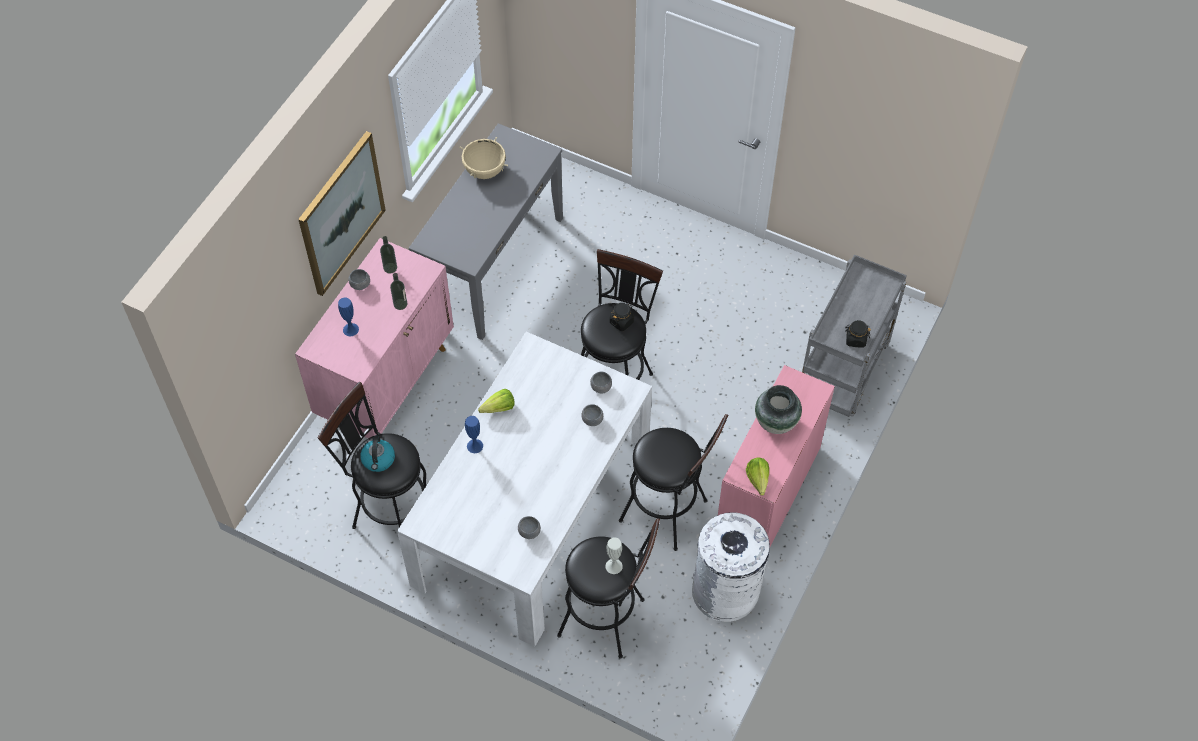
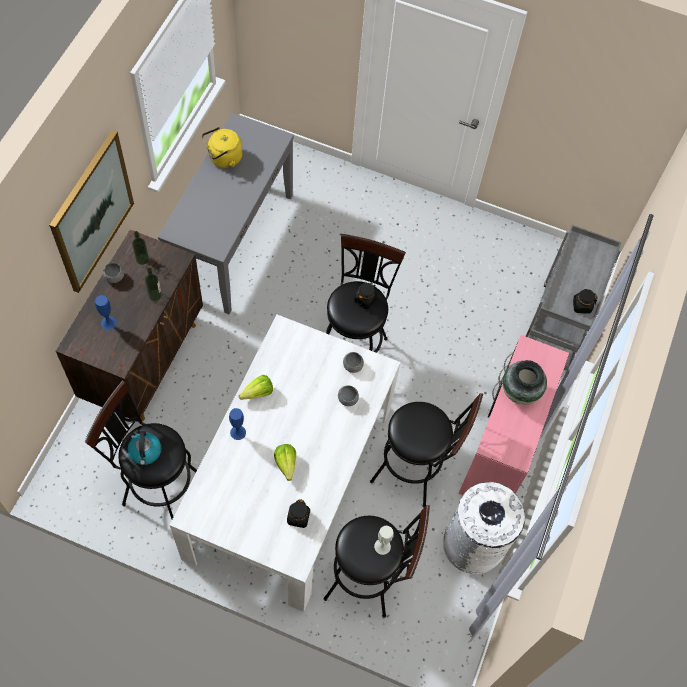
camera: 10 degrees left, 5 degrees up
(387, 382) = (144, 360): pink cabinet -> brown cabinet
(484, 171) = (223, 158): beige cooking pot -> yellow kettle
(529, 532) = (298, 517): grey bowl -> black jar
(757, 483) = (509, 453): lettuce -> lettuce (286, 467)

